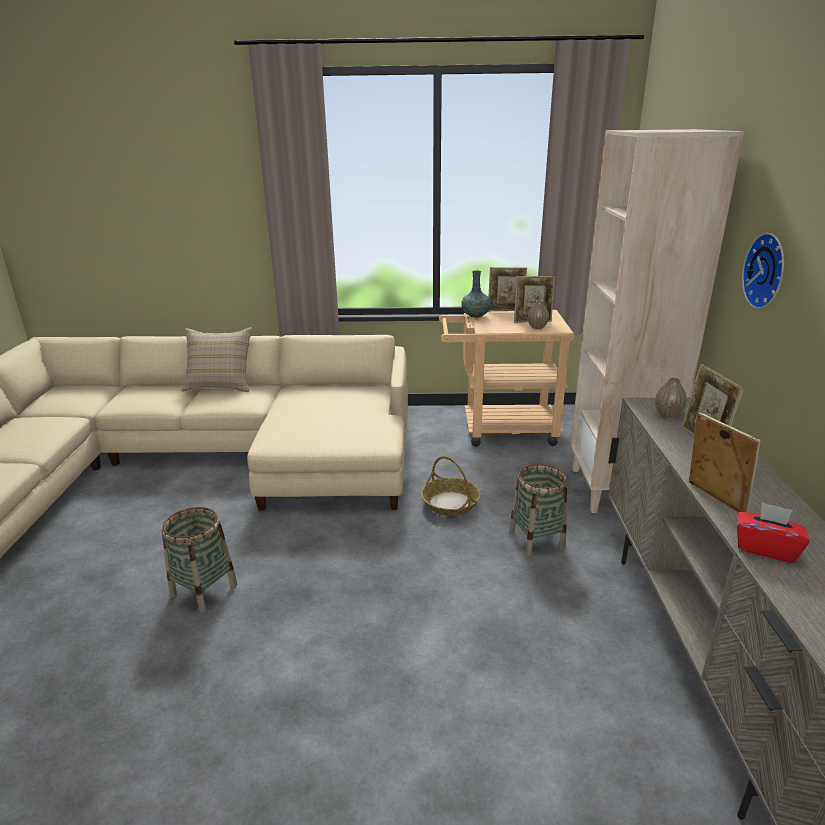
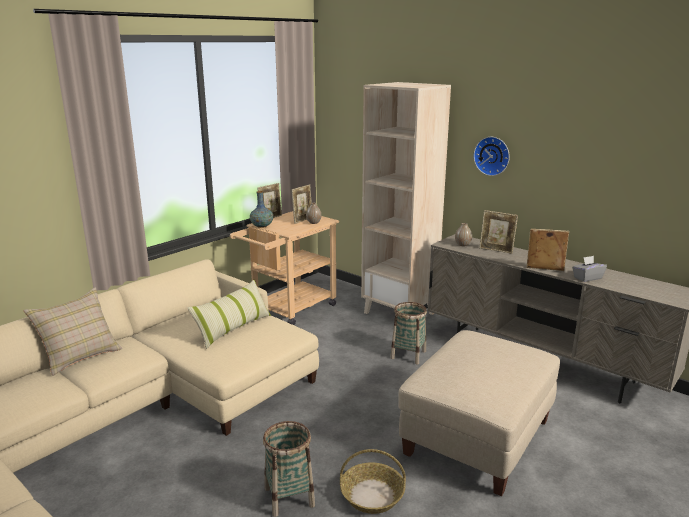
camera: 50 degrees left, 5 degrees down
(341, 412) = (233, 328): none -> pillow
(436, 679) = (477, 438): none -> beige ottoman
(450, 503) = (336, 362): basket -> basket (371, 495)
(765, 548) = (587, 278): red tissue box -> grey tissue box

